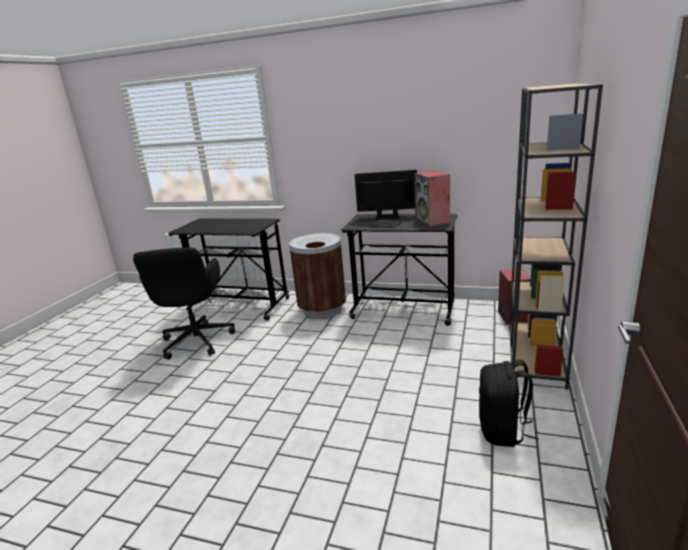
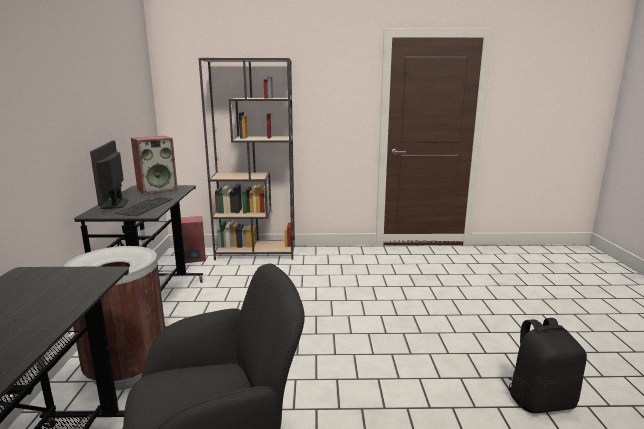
camera: 110 degrees left, 5 degrees down
(503, 431) = (343, 261): black backpack -> black backpack (540, 400)

